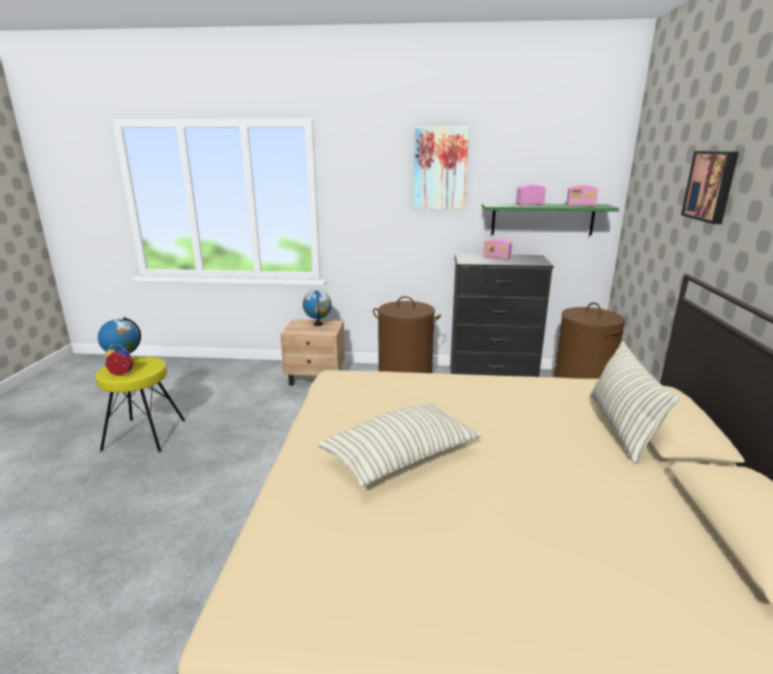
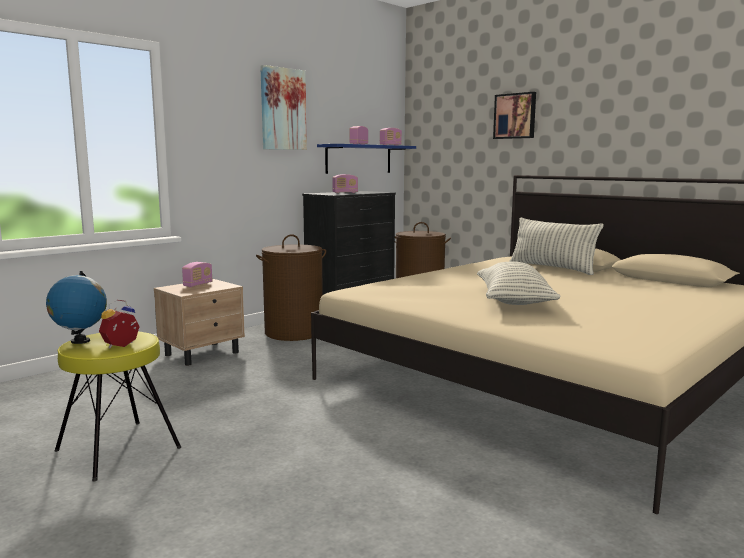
camera: 50 degrees left, 10 degrees down
(318, 324) = (198, 284): globe -> radio
(542, 219) = (359, 159): green shelf -> blue shelf

